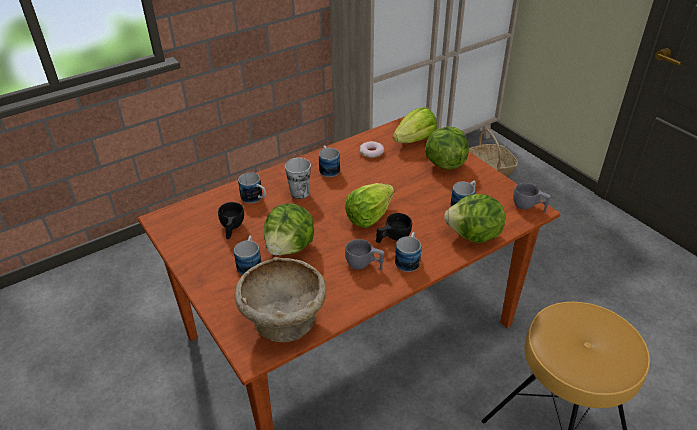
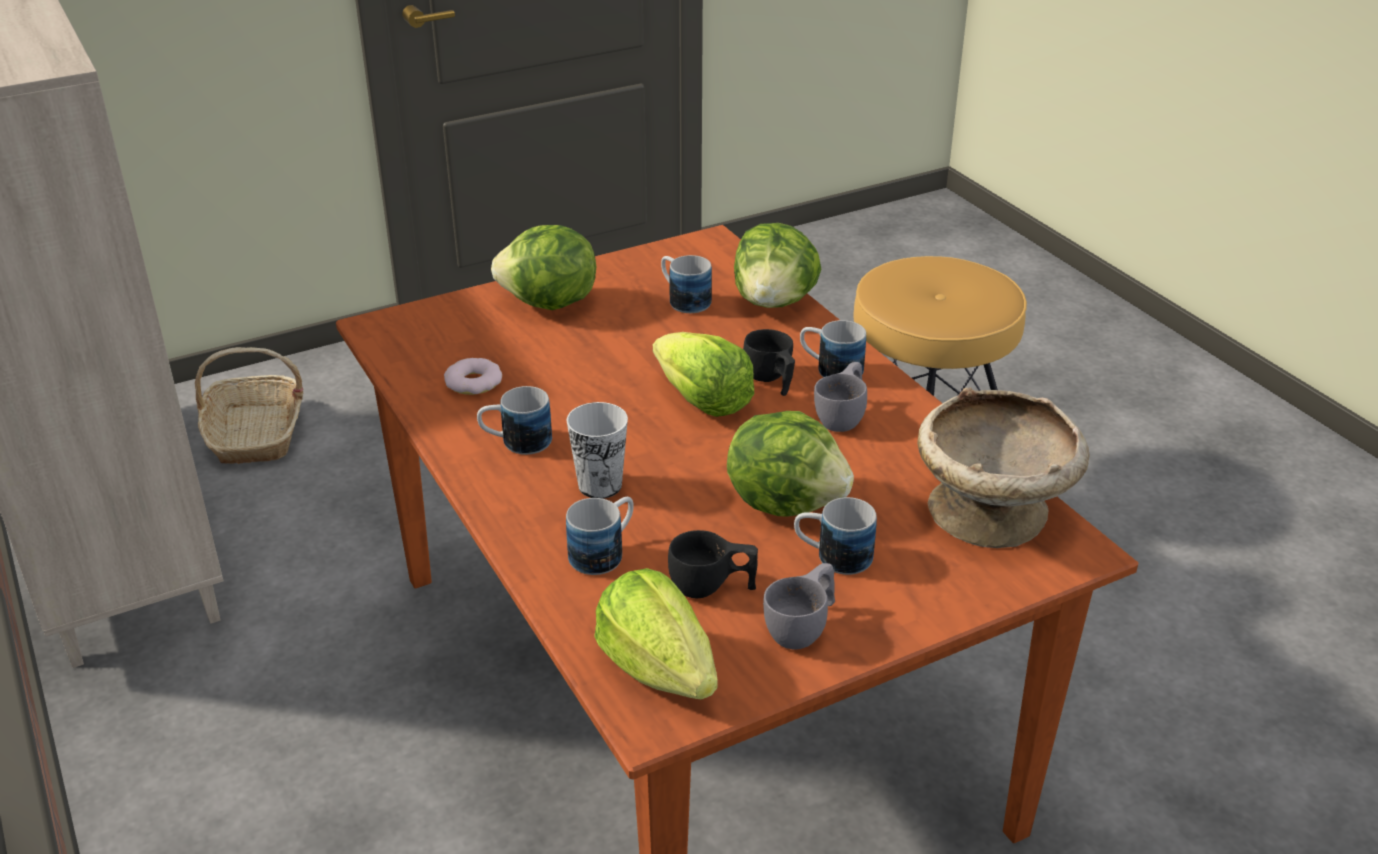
camera: 85 degrees left, 5 degrees down
(415, 140) = (450, 327): lettuce -> lettuce (658, 668)
(528, 207) = (705, 245): grey cup -> grey cup (803, 627)

